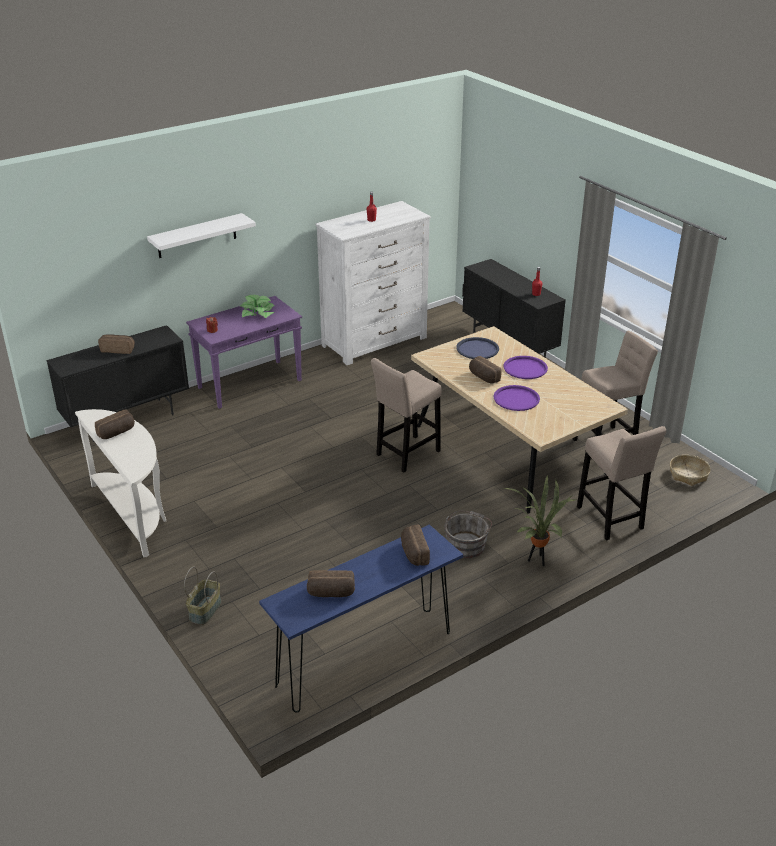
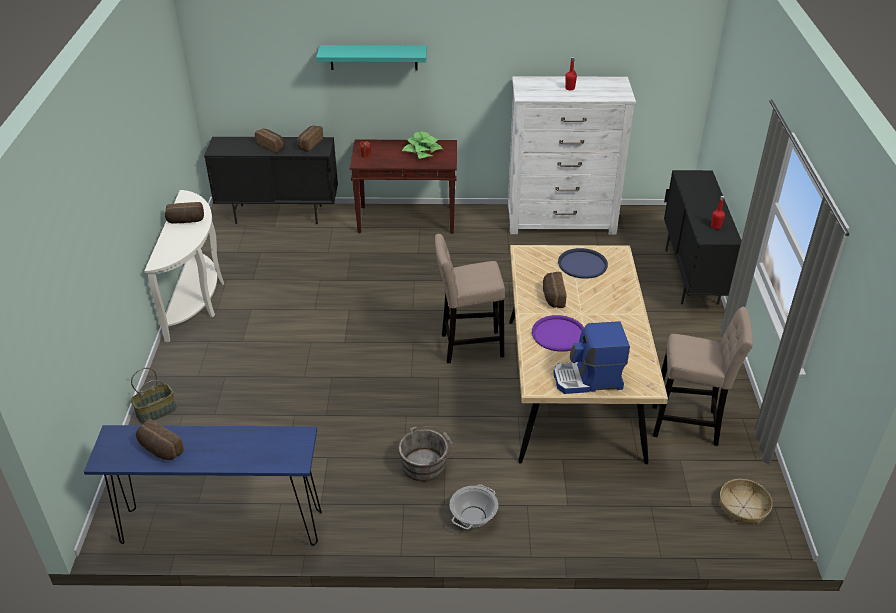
camera: 35 degrees right, 5 degrees up
(196, 236) = (373, 57): white shelf -> turquoise shelf
(250, 384) = (407, 220): purple console table -> brown console table
(413, 553) = (268, 448): bread -> bread (309, 144)
(525, 368) = (608, 304): purple tray -> none
(536, 560) = (473, 516): potted plant -> cooking pot
(568, 418) = (588, 379): none -> coffee machine
(611, 520) = (596, 514): beige stool -> none

